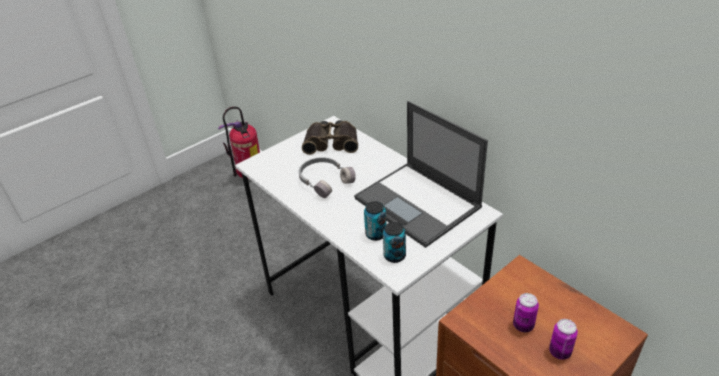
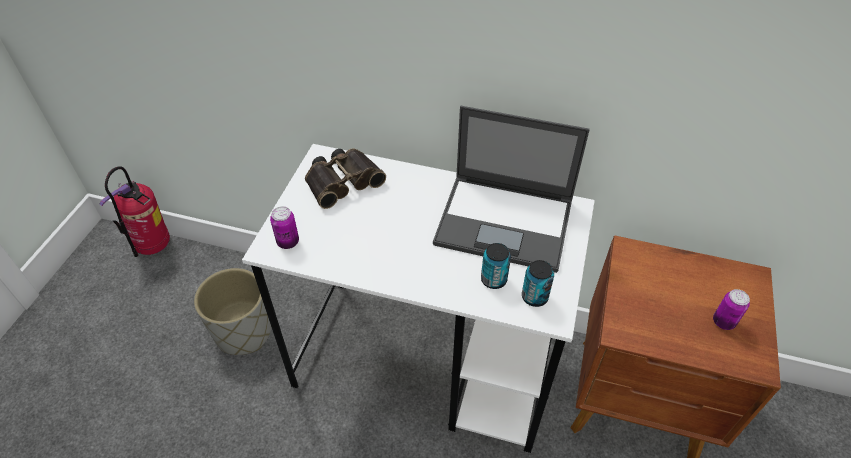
camera: 35 degrees left, 10 degrees up
(264, 247) = (244, 332): none -> grey planter
(325, 180) = (378, 236): grey headphones -> none
(523, 325) = (675, 310): can -> can (288, 242)

